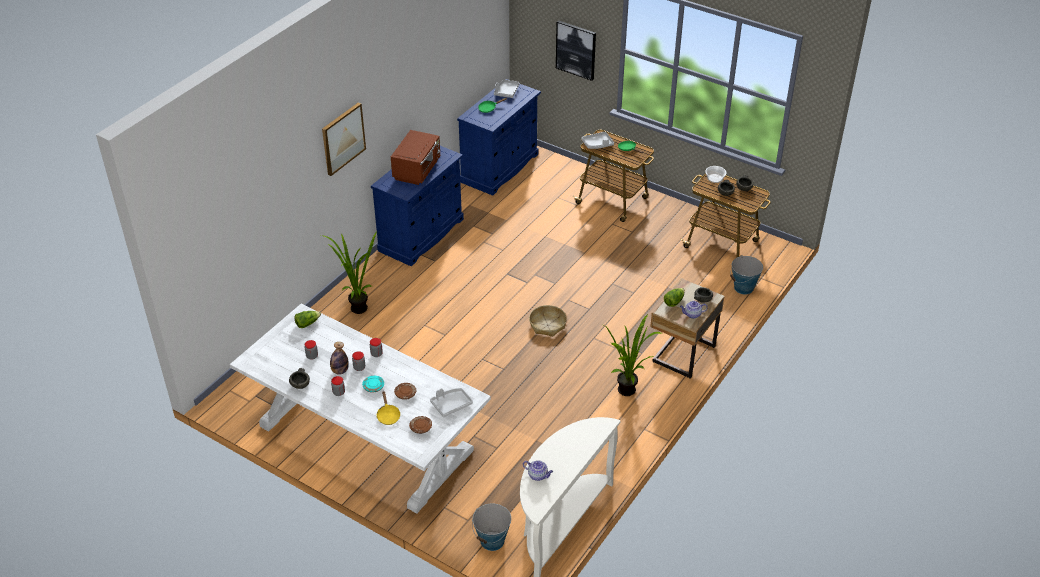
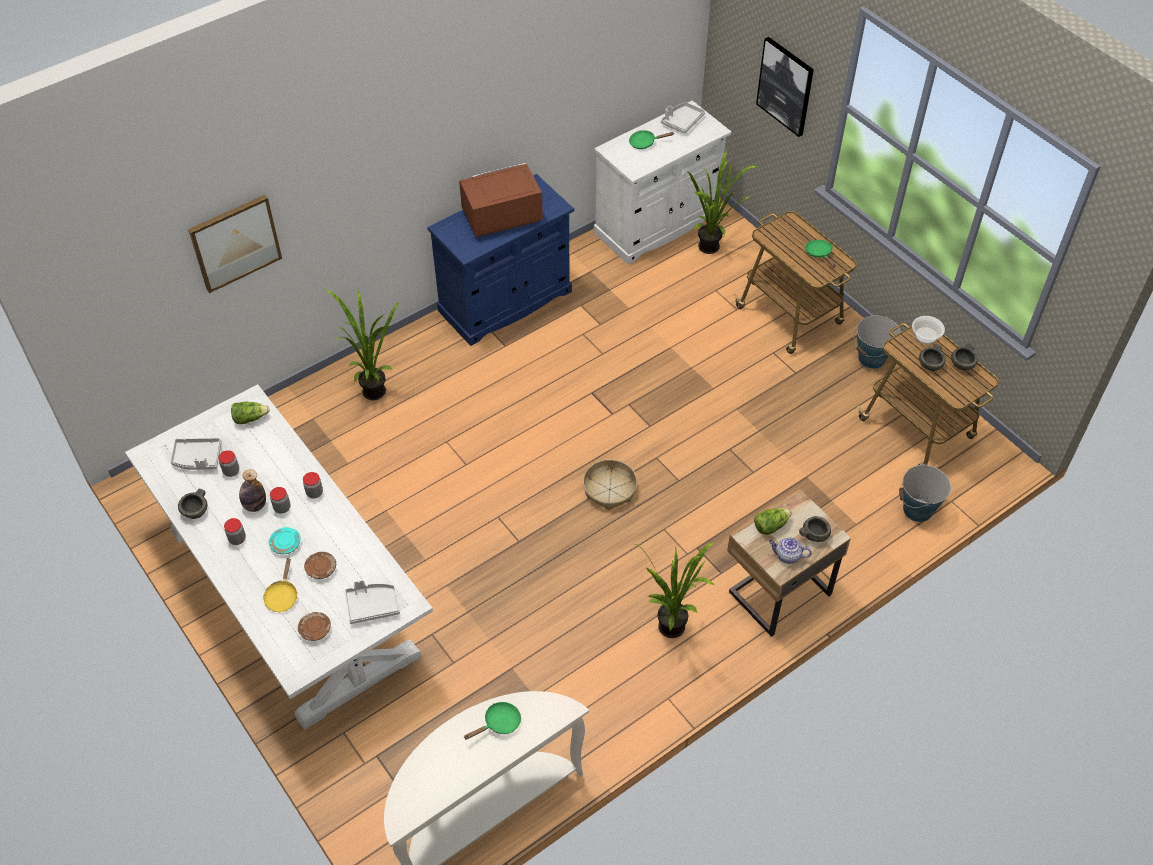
camera: 20 degrees right, 10 degrees up
(343, 138) = (377, 161): picture -> picture (235, 242)
(417, 170) = (501, 218): brown microwave -> brown microwave turned 150 degrees counterclockwise
(492, 541) = (381, 807): bucket -> bucket (871, 358)
(500, 168) = (657, 224): blue cabinet -> white cabinet
(538, 475) = (430, 764): teapot -> none
(544, 175) = (712, 250): none -> potted plant
(569, 442) = (499, 723): none -> green frying pan
(597, 144) = (778, 235): grey tray -> grey tray (197, 458)

